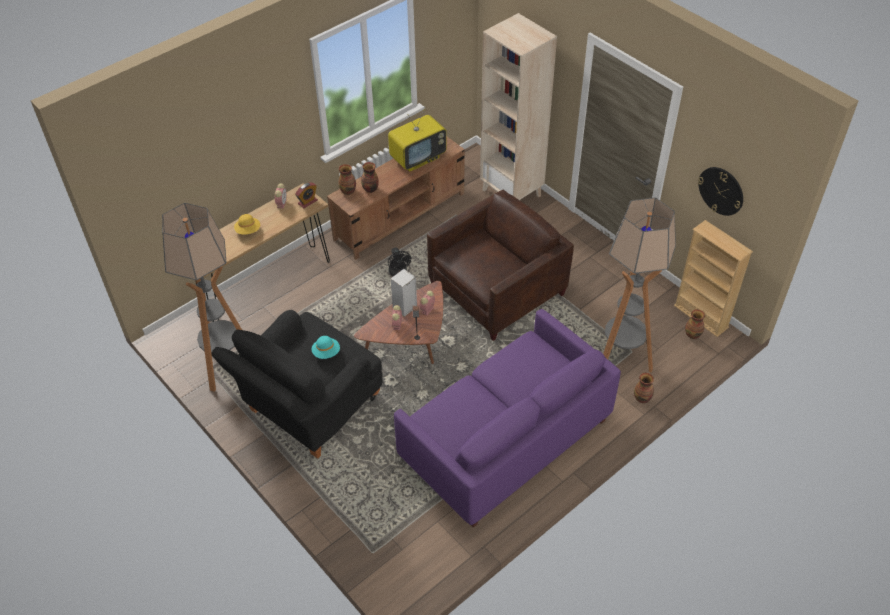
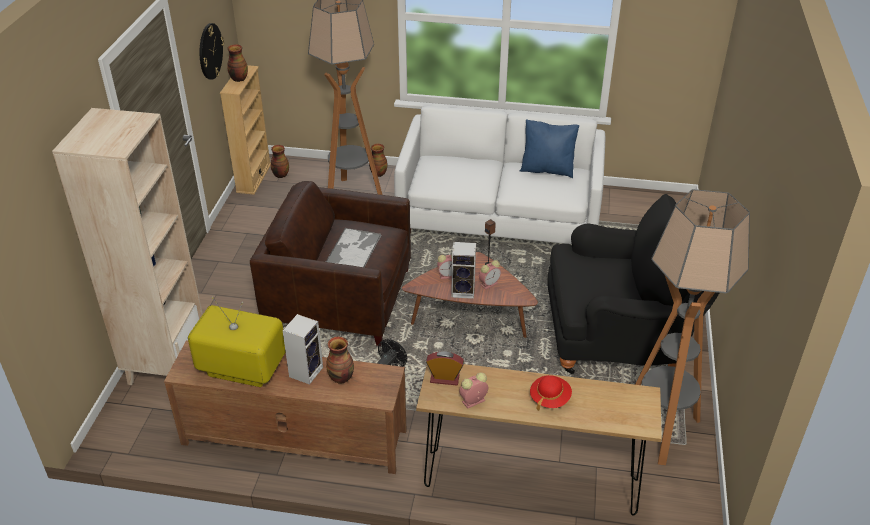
camera: 130 degrees left, 10 degrees down
(248, 230) = (549, 398): yellow hat -> red hat
(326, 352) = (594, 273): turquoise hat -> none
(348, 191) = (364, 395): vase -> vase (238, 79)
(390, 179) = (306, 371): none -> speaker
(473, 428) = (547, 169): none -> blue pillow
(484, 258) = (353, 250): none -> tray
(505, 440) = (500, 216): purple sofa -> white sofa

